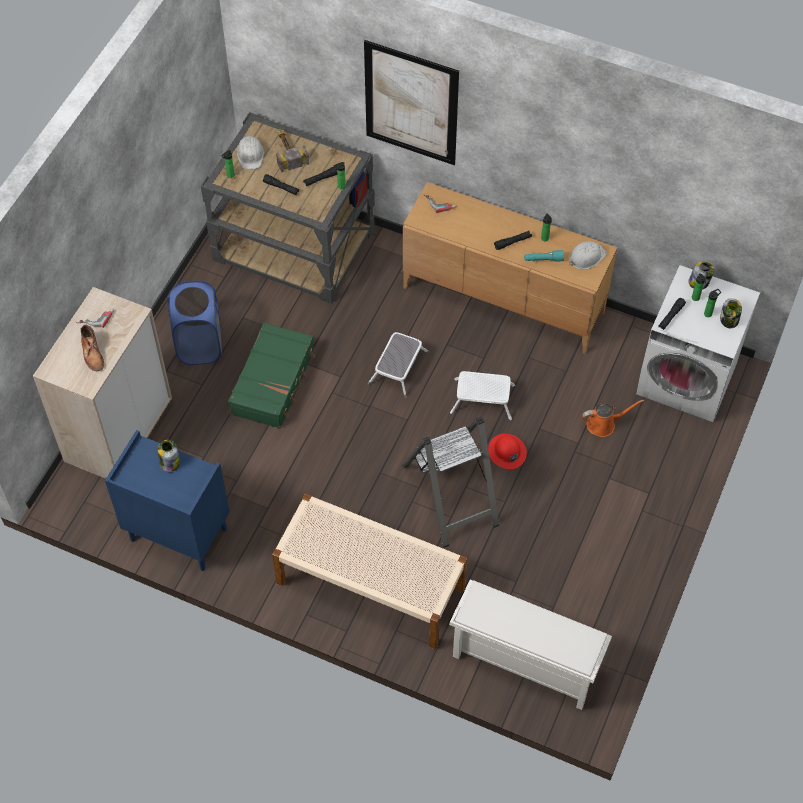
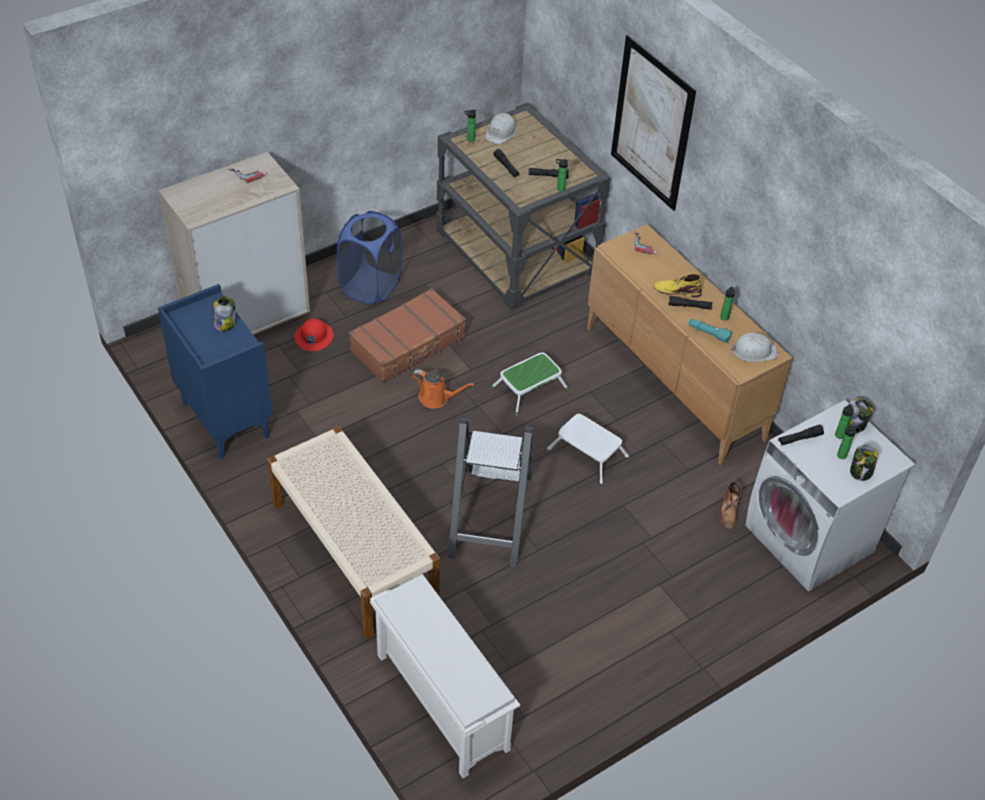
camera: 30 degrees right, 10 degrees down
(92, 353) = (220, 197): brown boot -> brown boot (729, 511)
(274, 382) = (409, 345): green suitcase -> brown suitcase
(287, 151) = (536, 143): hammer -> none
(399, 368) = (530, 389): grey step ladder -> green step ladder
(493, 232) = (676, 290): none -> yellow boot
(507, 452) = (574, 509): red hard hat -> red hard hat (313, 337)
(604, 424) = (691, 534): orange watering can -> orange watering can (436, 398)

